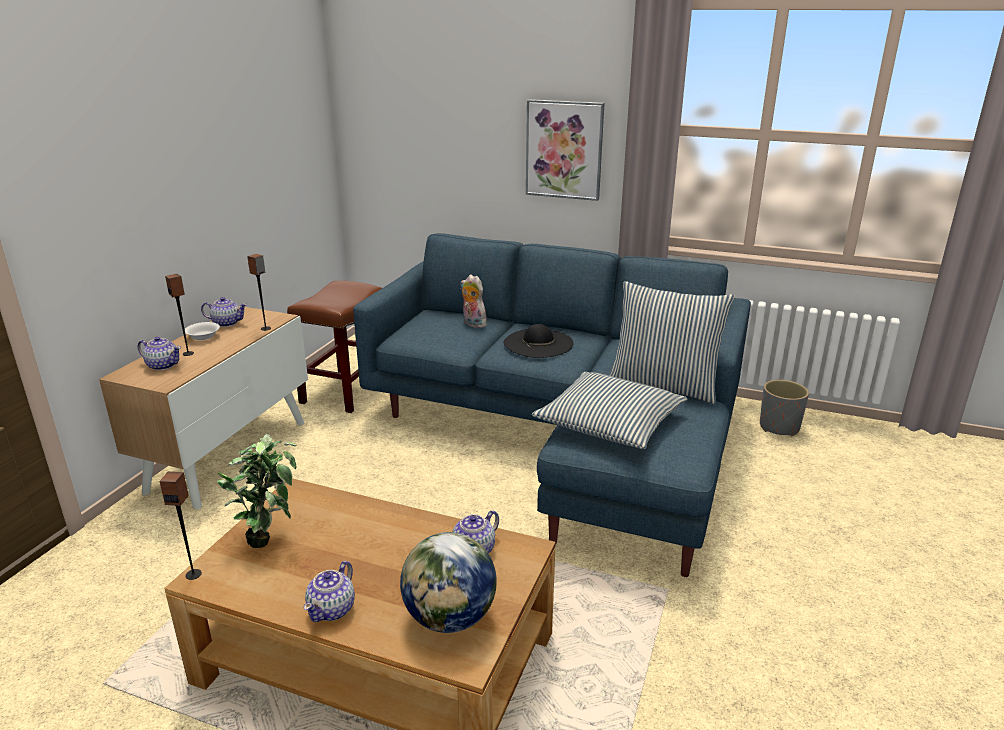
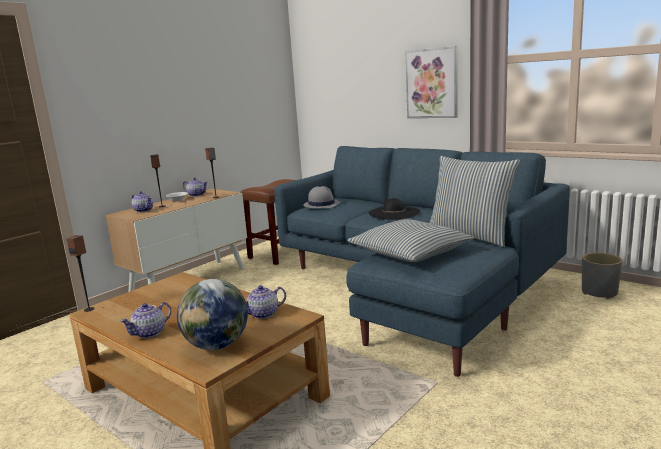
camera: 20 degrees right, 10 degrees down
(269, 536) = (146, 296): potted plant -> none
(423, 328) = (321, 204): none -> grey hat
(472, 324) = (357, 203): plush toy -> none

